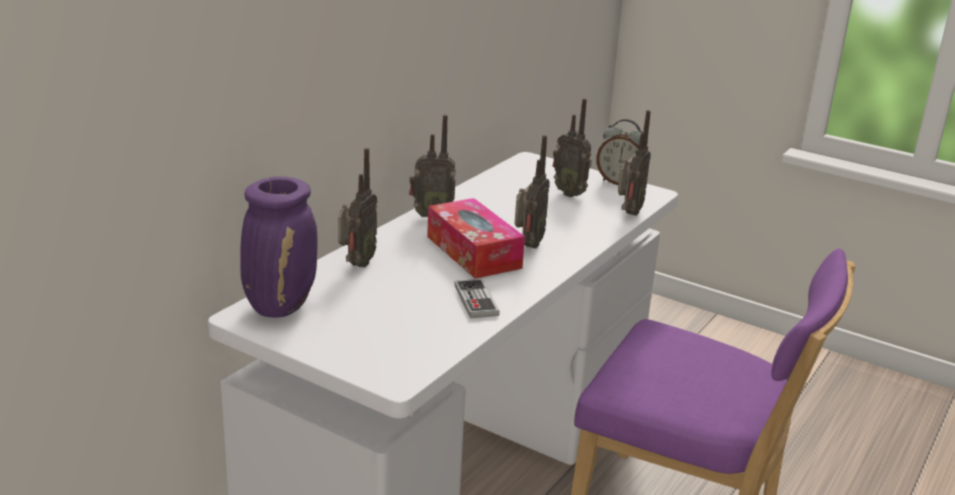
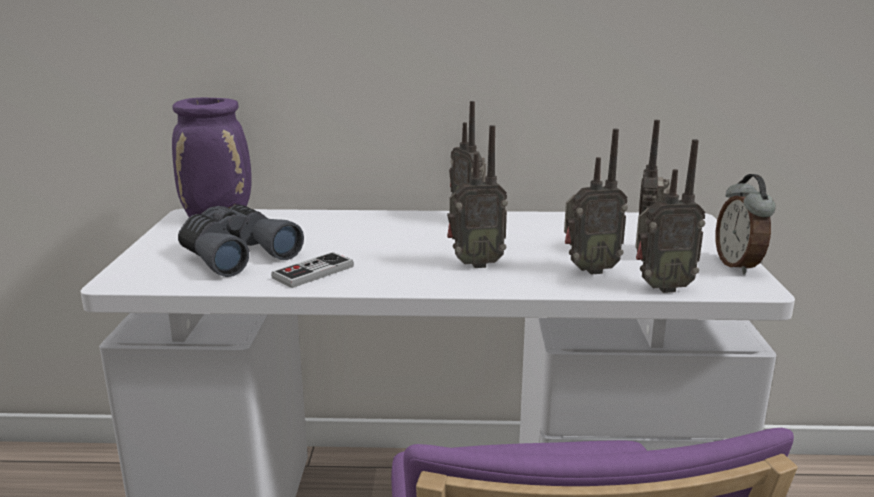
camera: 60 degrees right, 5 degrees down
(356, 264) = (326, 220): radio -> radio (588, 270)
(394, 319) = (236, 254): none -> grey binoculars
(473, 252) = (420, 248): tissue box -> none

